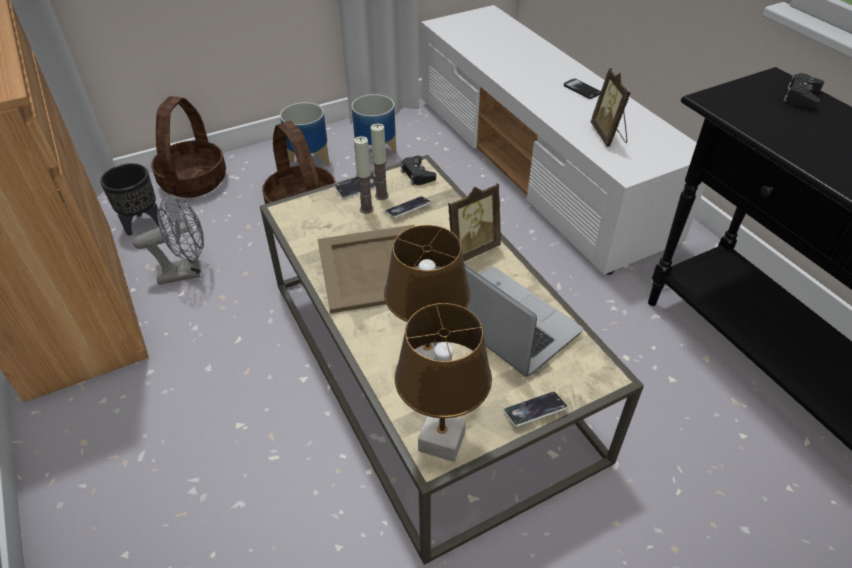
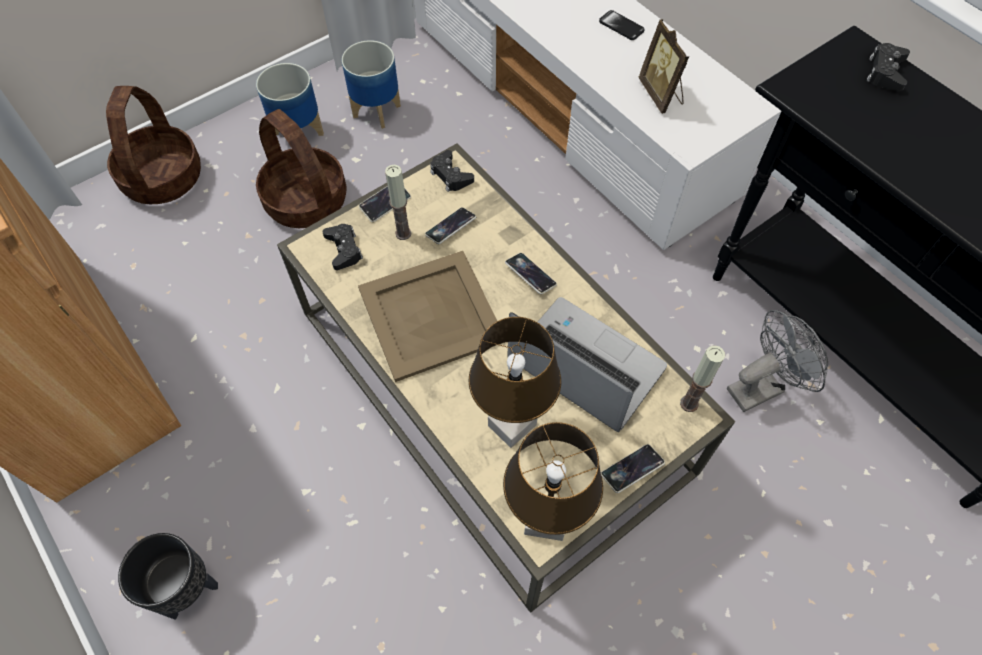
camera: 10 degrees left, 15 degrees up
(142, 225) = (118, 250): black planter -> black planter (187, 591)
(186, 272) = (192, 308): grey fan -> grey fan (761, 386)
(313, 215) = (344, 249): none -> black game controller
(381, 195) = (416, 211): candle -> candle (689, 403)
(470, 250) = (530, 275): picture frame -> phone

